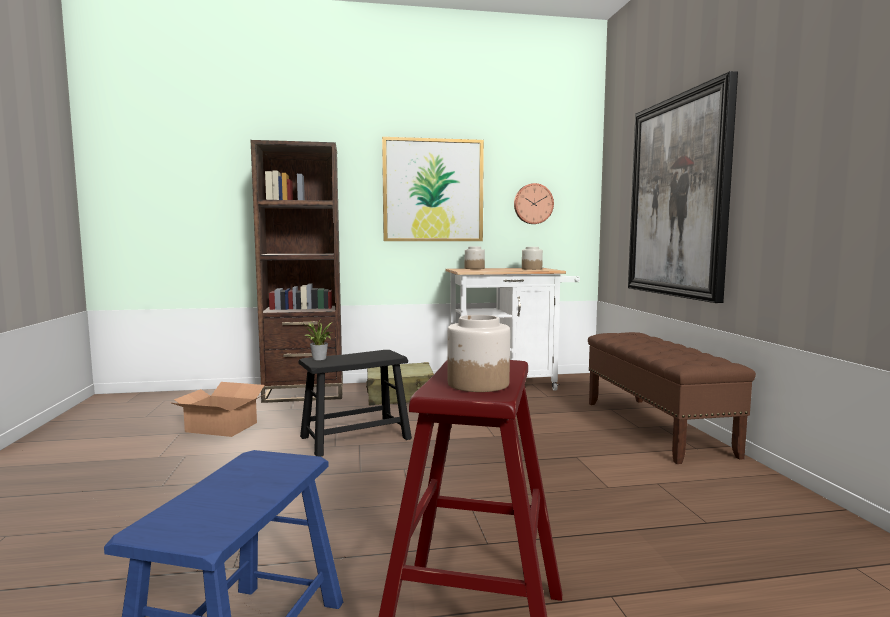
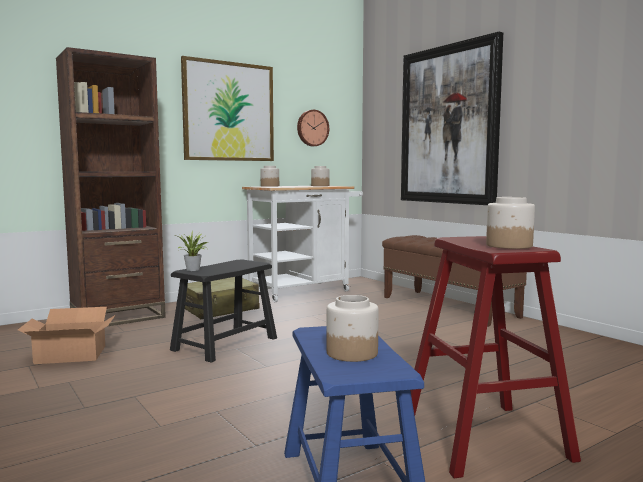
camera: 25 degrees left, 0 degrees up
(223, 498) = (351, 353): none -> jar

